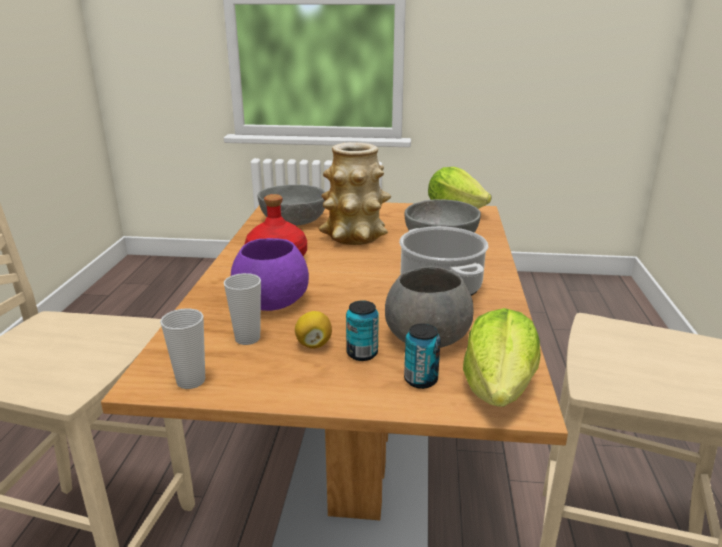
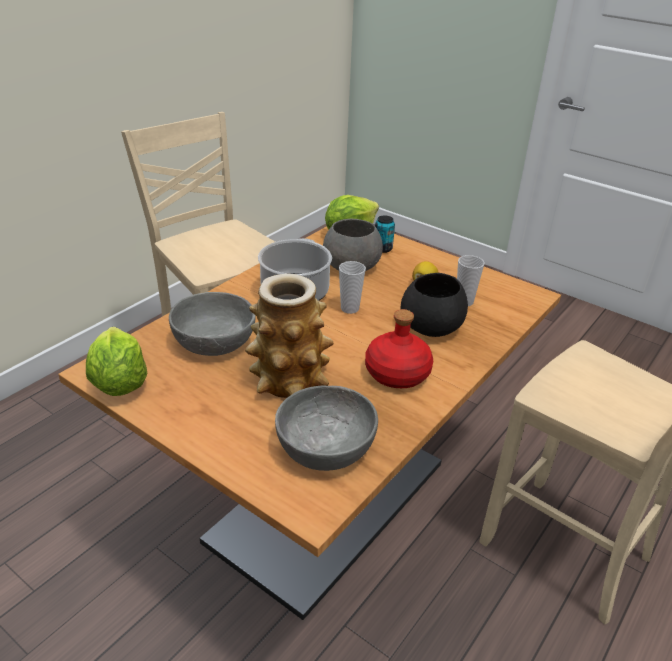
camera: 150 degrees left, 10 degrees up
(191, 381) = (508, 287): cup -> cup (350, 308)
(271, 301) = (432, 325): purple bowl -> black bowl
(362, 353) = (400, 270): can -> none

